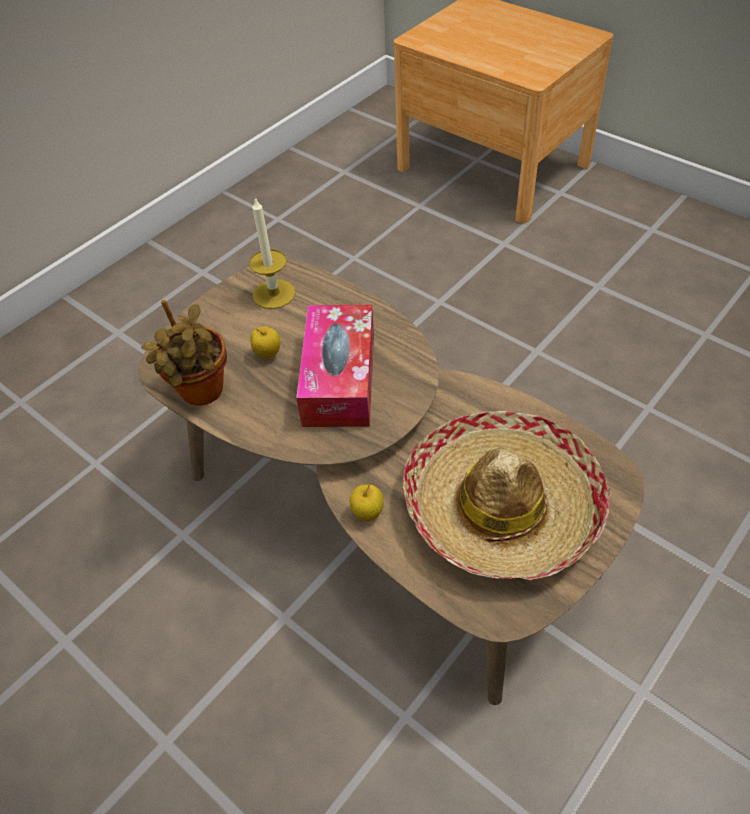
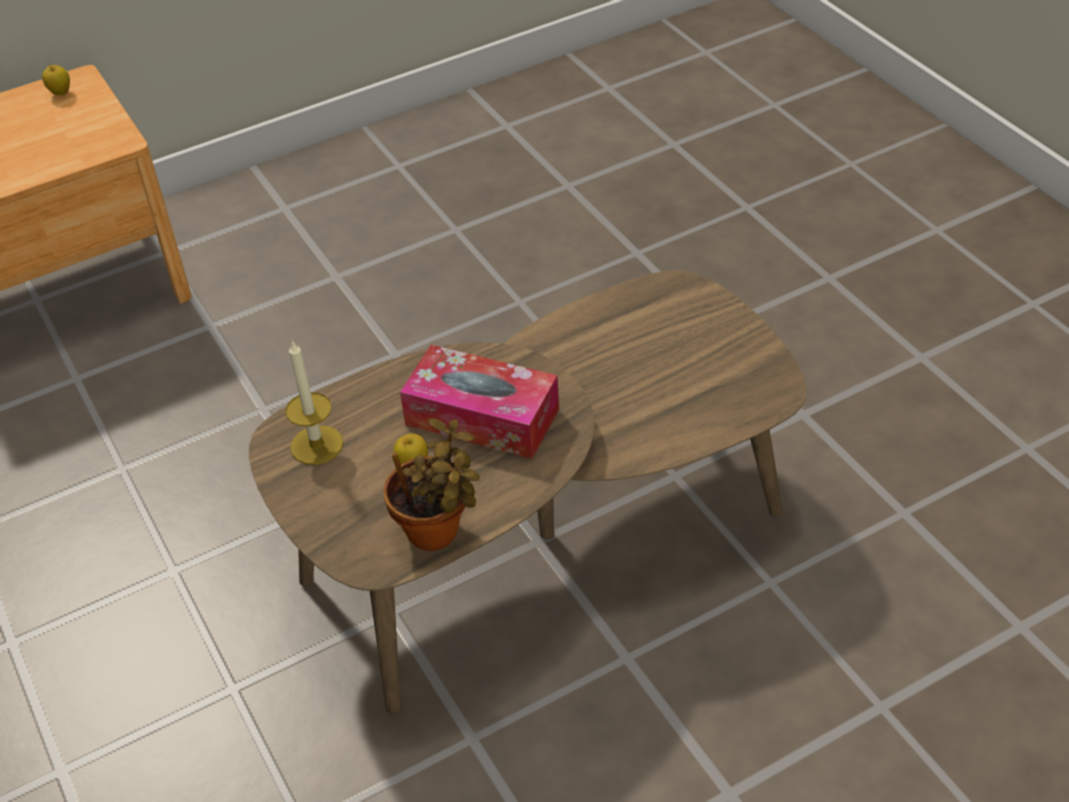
camera: 70 degrees left, 5 degrees down
(367, 513) = (642, 451): apple -> apple (60, 93)
(502, 506) = (676, 360): hat -> none

